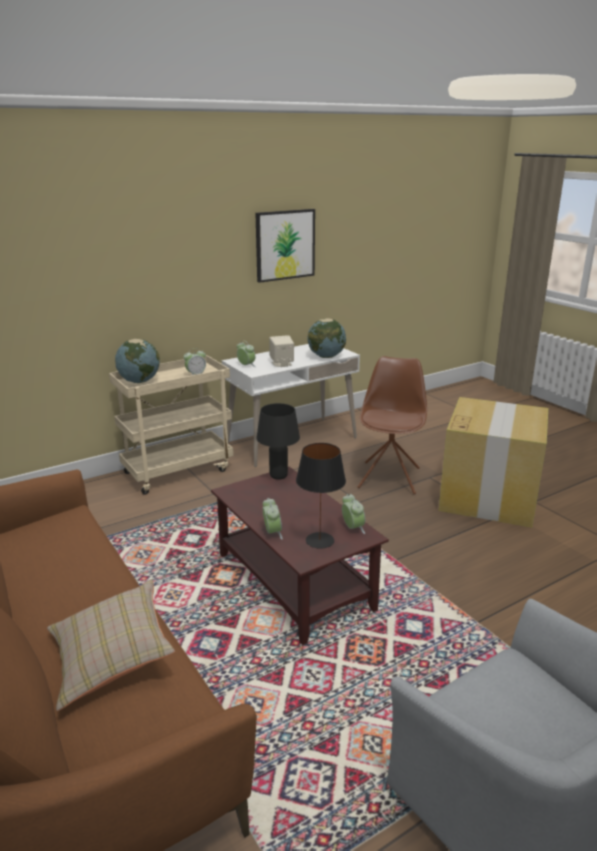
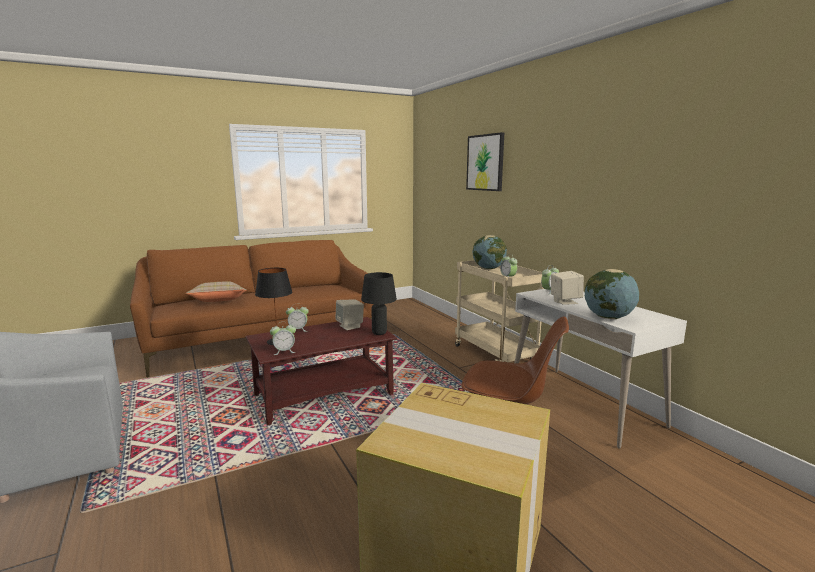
camera: 95 degrees right, 10 degrees down
(254, 497) = (350, 326): none -> beige speaker
(285, 245) = (651, 180): picture -> picture (485, 162)

